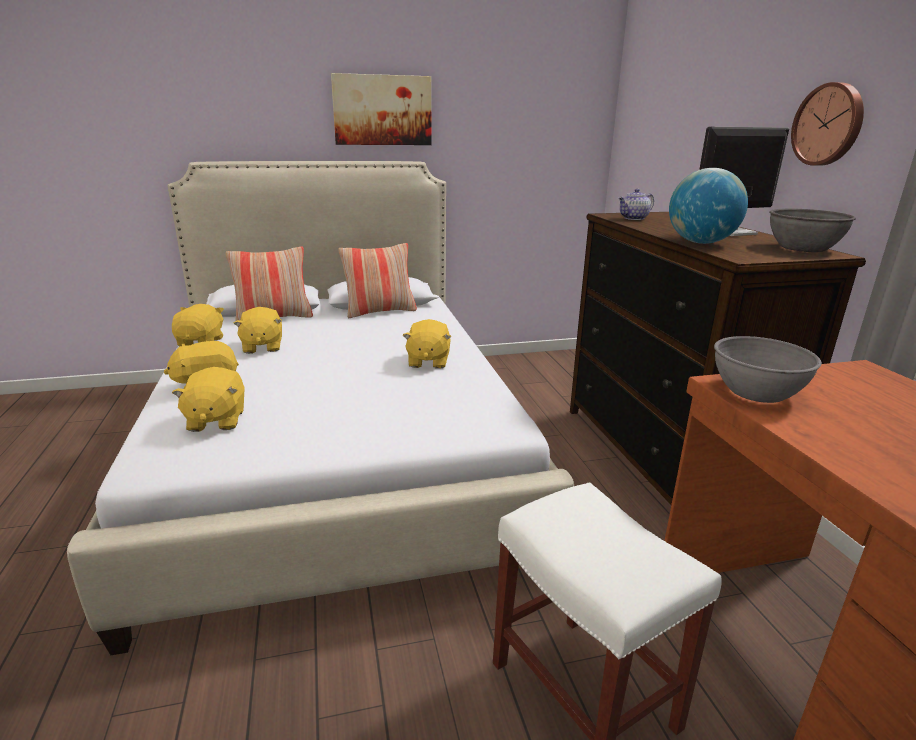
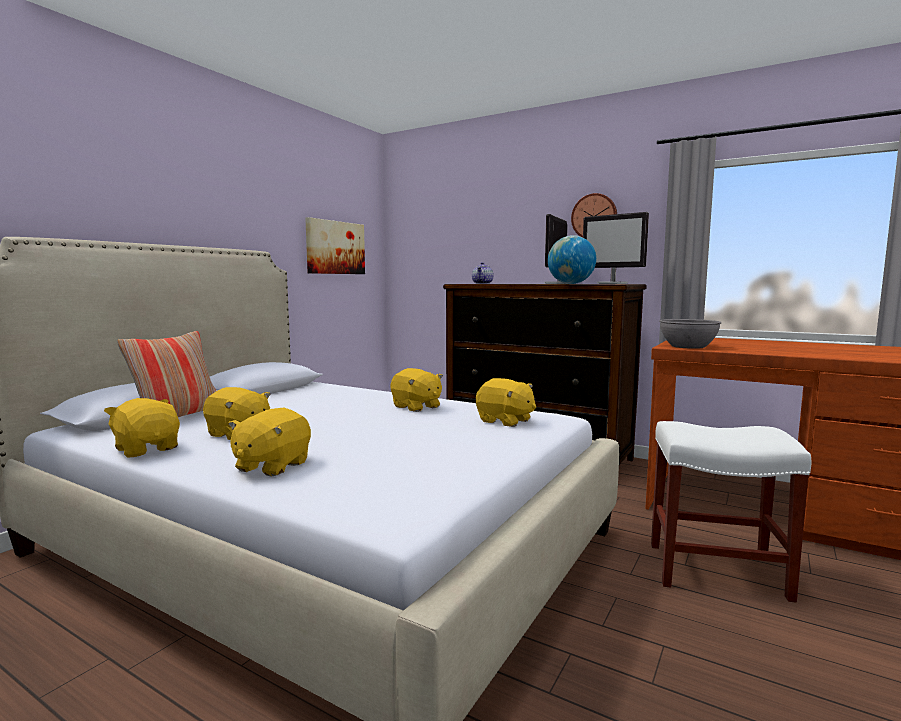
camera: 45 degrees left, 15 degrees down
(216, 420) = (369, 475): yellow plush toy -> yellow plush toy (505, 421)
(380, 311) = (281, 394): pillow -> none
(382, 110) = (223, 201): picture -> picture (335, 247)
(803, 248) = (613, 283): grey bowl -> monitor

